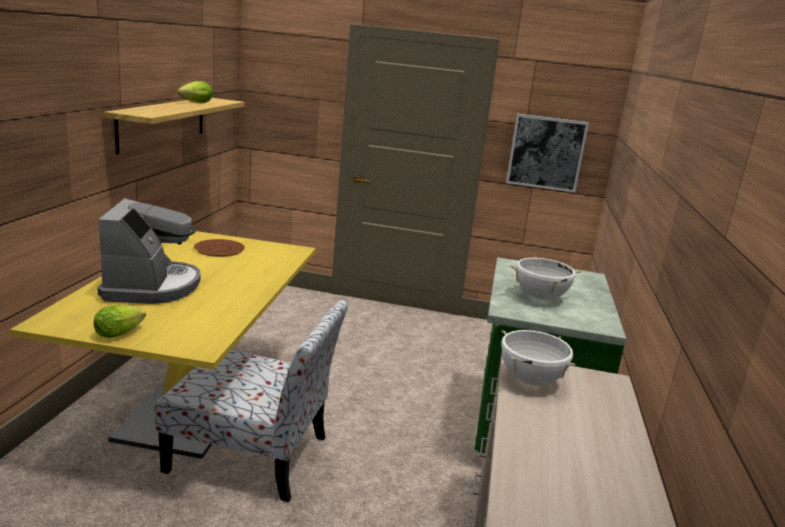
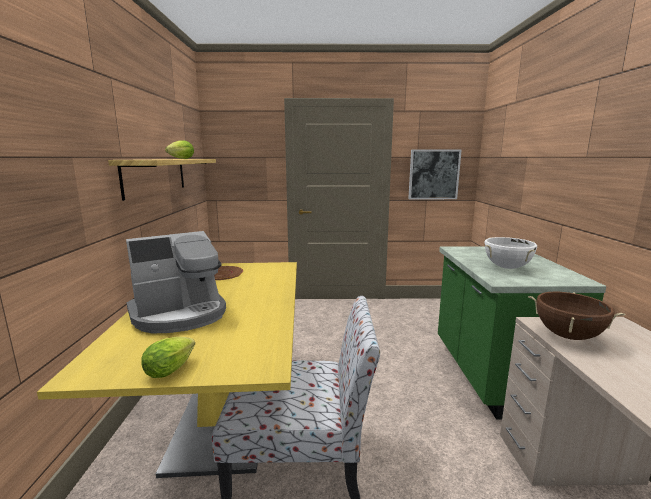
camera: 10 degrees left, 5 degrees down
(152, 286) = (180, 314): coffee machine -> coffee machine turned 75 degrees clockwise
(530, 380) = (568, 336): white cooking pot -> brown cooking pot

